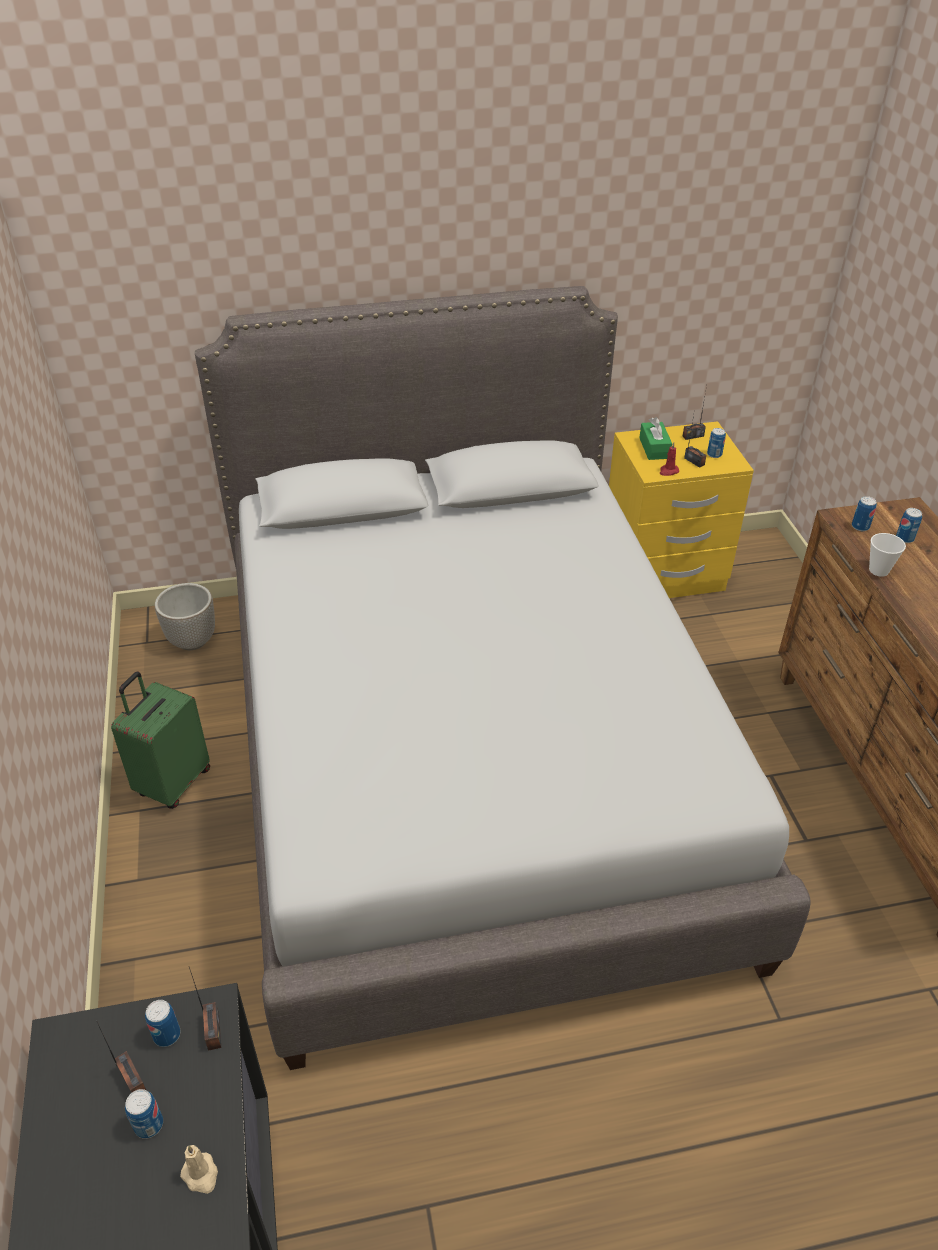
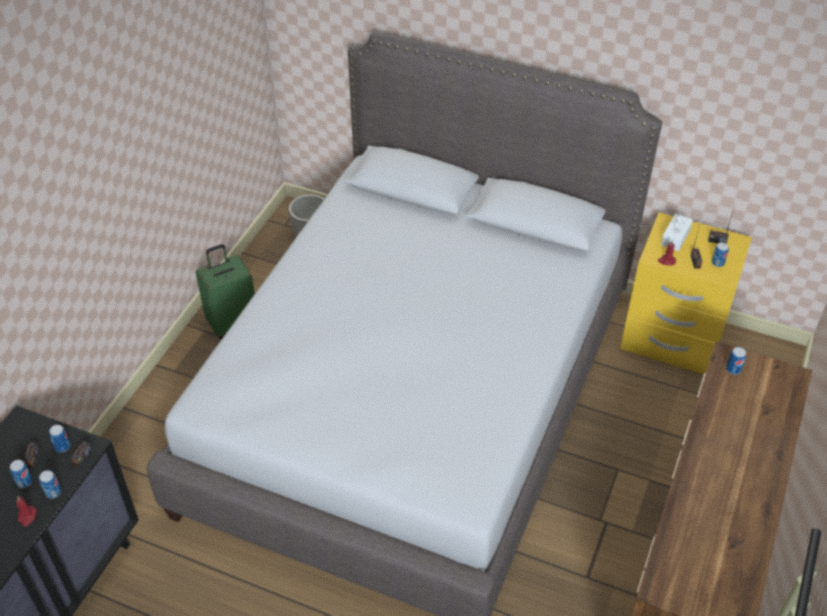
camera: 35 degrees right, 5 degrees up
(201, 1175) = (27, 516): beige candle -> red candle
(654, 448) = (675, 238): green tissue box -> white tissue box
(878, 570) = (707, 407): cup -> none
(904, 538) = (758, 394): can -> can (53, 492)

